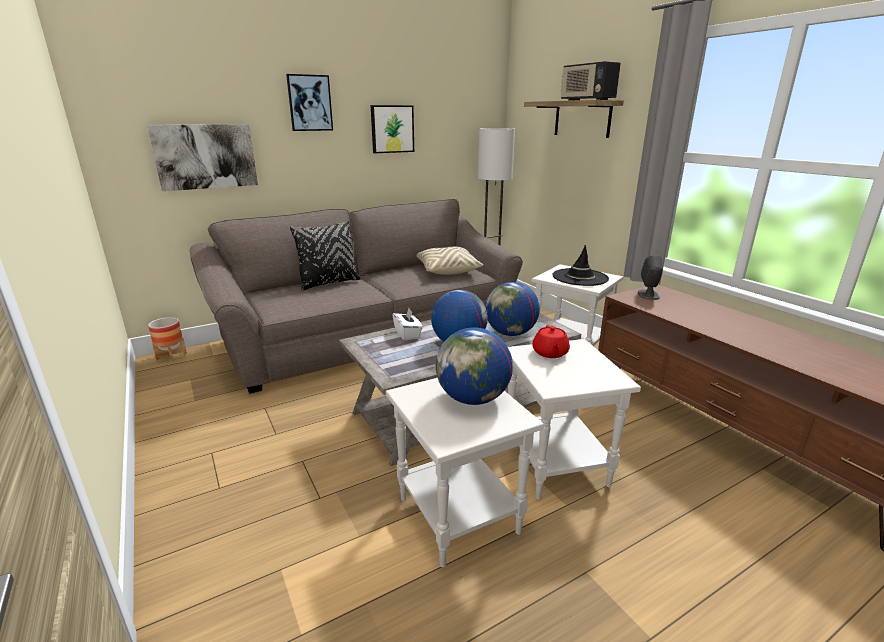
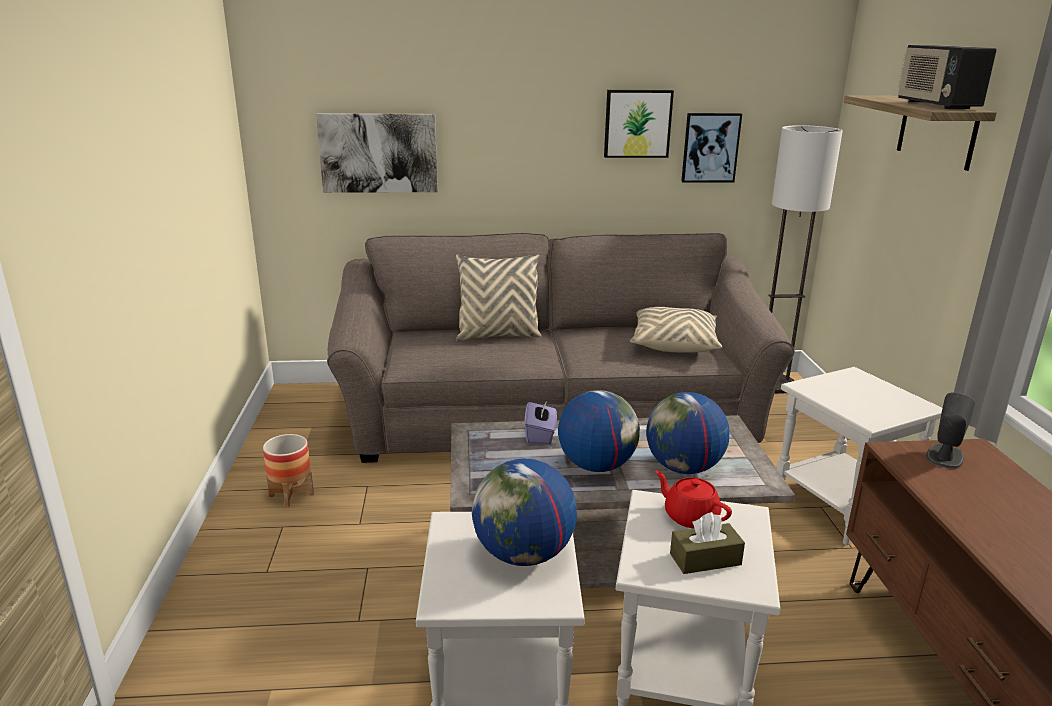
camera: 25 degrees right, 0 degrees up
(171, 356) = (309, 391): planter -> planter (291, 495)
(310, 103) = (519, 87): picture -> picture (710, 147)
(329, 283) = (498, 335): black pillow -> beige pillow
(407, 334) = (540, 435): white tissue box -> purple tissue box
(550, 353) = (690, 516): red teapot -> red teapot turned 105 degrees clockwise
(579, 373) = (705, 559): none -> brown tissue box
(580, 277) = (864, 398): black hat -> none

